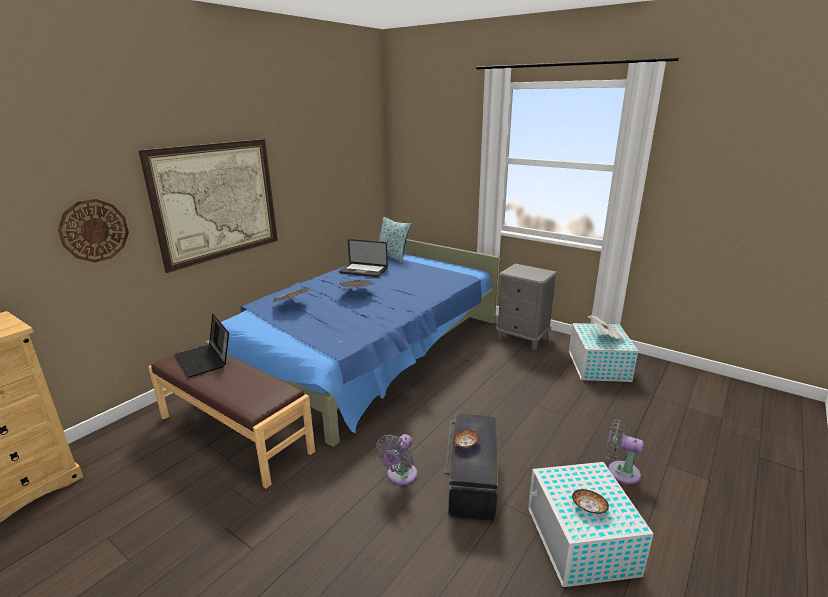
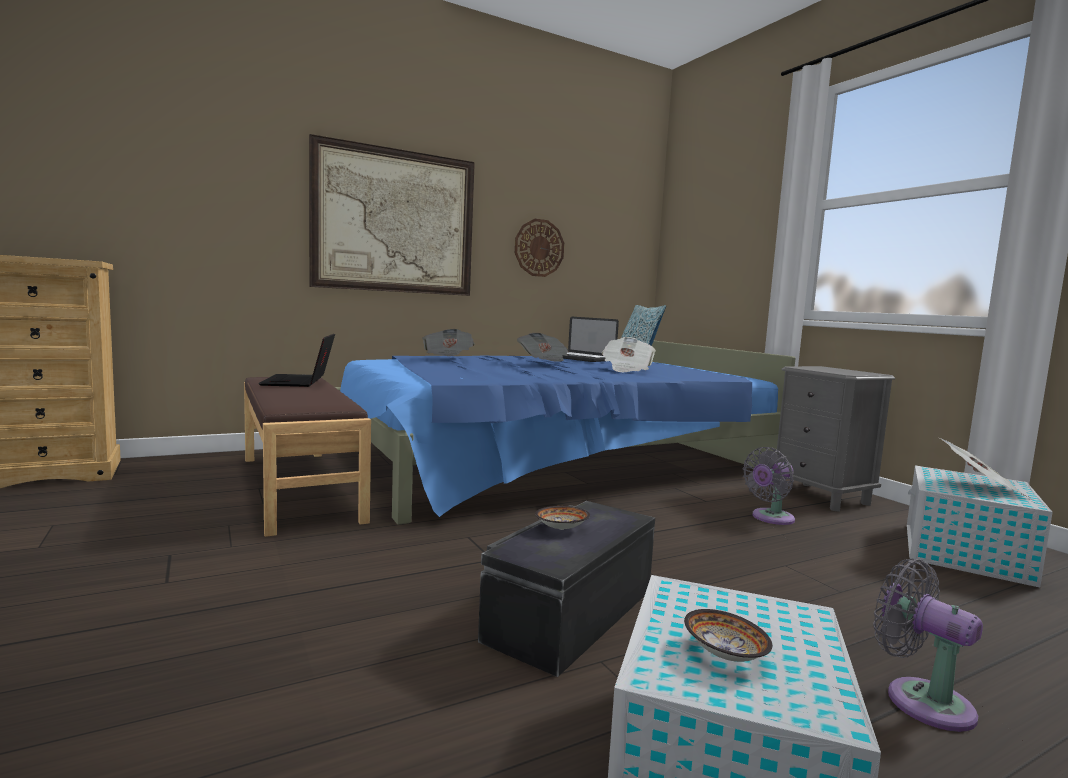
camera: 25 degrees right, 15 degrees down
(94, 230) = (236, 209): wall clock -> wall clock (539, 248)
(400, 476) = (454, 576): grey fan -> grey fan (770, 518)
(411, 288) = (626, 370): none -> newspaper

